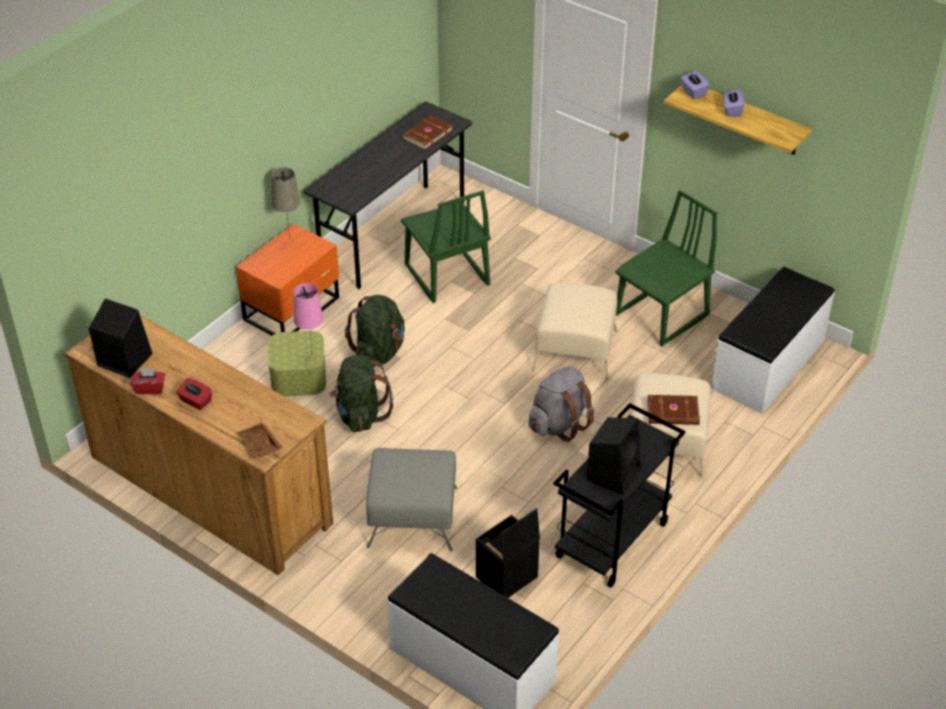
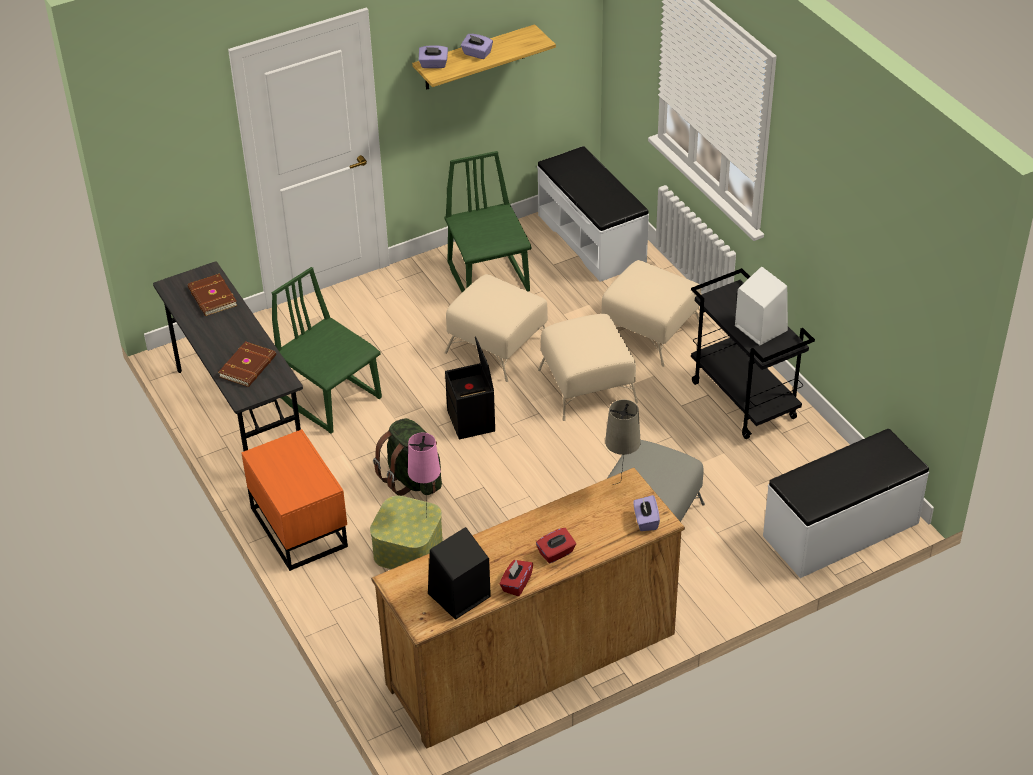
camera: 65 degrees left, 0 degrees up
(259, 445) = (645, 521): brown tray -> purple tissue box
(290, 243) = (273, 463): beige table lamp -> beige table lamp (621, 486)
(360, 414) = (492, 517): green backpack -> none
(446, 276) = (332, 398): green chair -> green chair turned 135 degrees counterclockwise
(506, 578) = (754, 478): black storage box -> black storage box (472, 421)
(559, 424) = (587, 386): grey backpack -> beige ottoman
(614, 473) = (759, 327): black speaker -> white speaker
(673, 413) = (670, 289): brown book -> brown book (249, 366)

